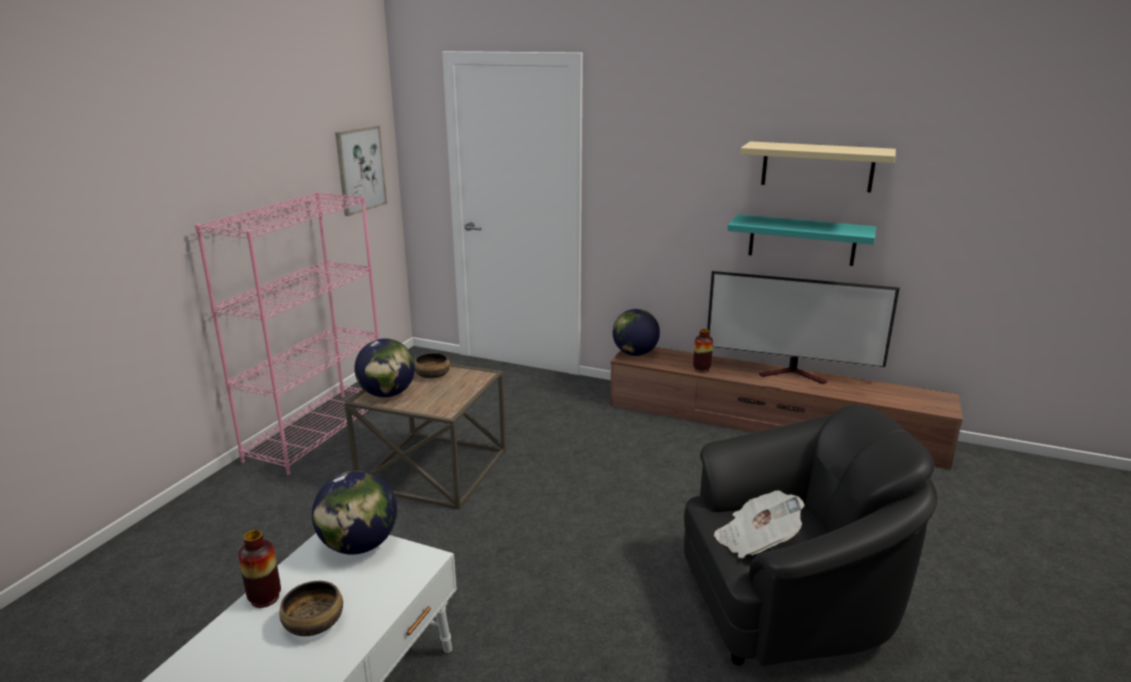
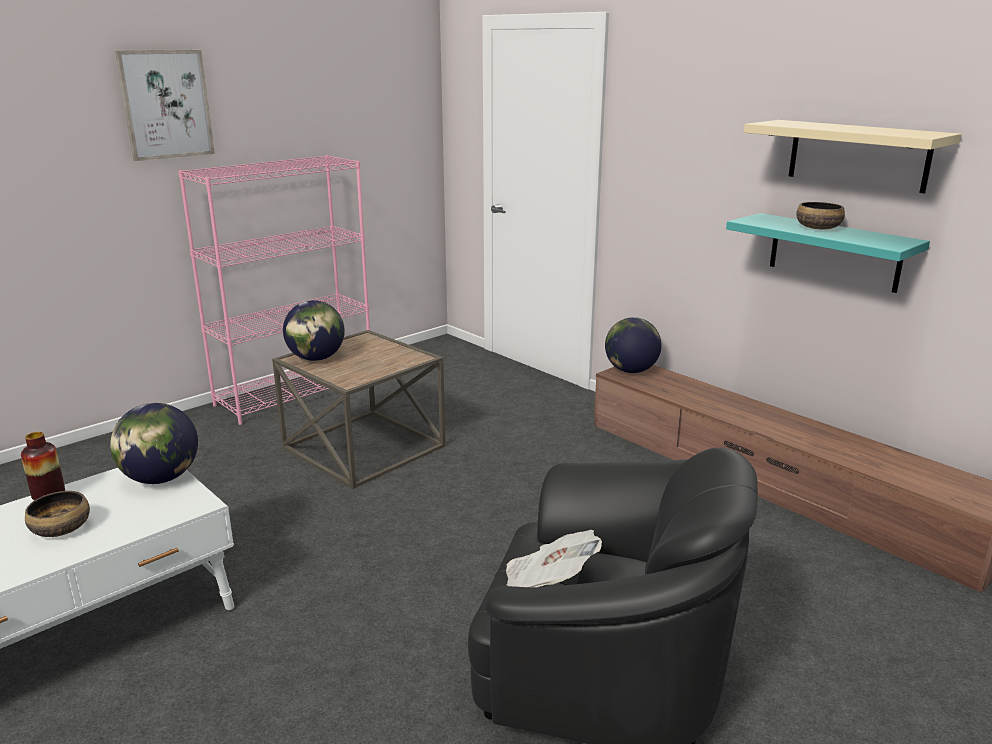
camera: 25 degrees right, 0 degrees up
(360, 169) = (390, 138): picture -> picture (166, 104)
(432, 375) = (373, 349): bowl -> bowl (817, 228)
(701, 369) = (692, 400): vase -> none
(794, 374) = (806, 426): television -> none

